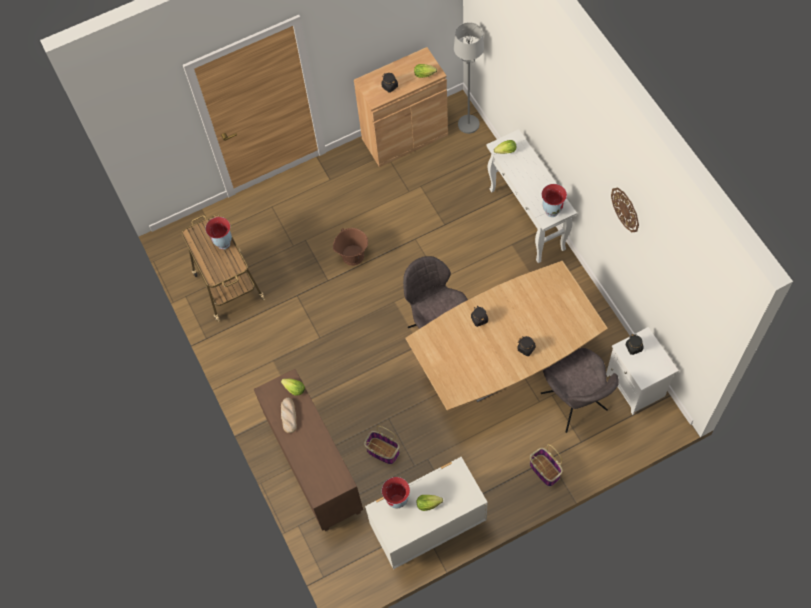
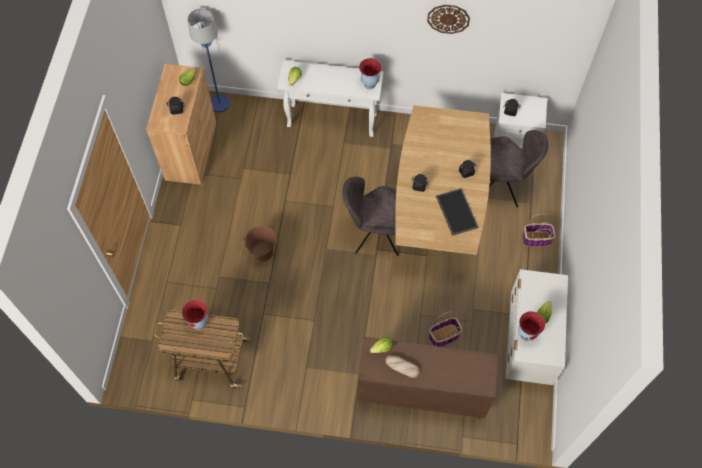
camera: 60 degrees left, 0 degrees up
(468, 124) = (219, 103): grey floor lamp -> blue floor lamp
(476, 365) = (455, 211): none -> tray

